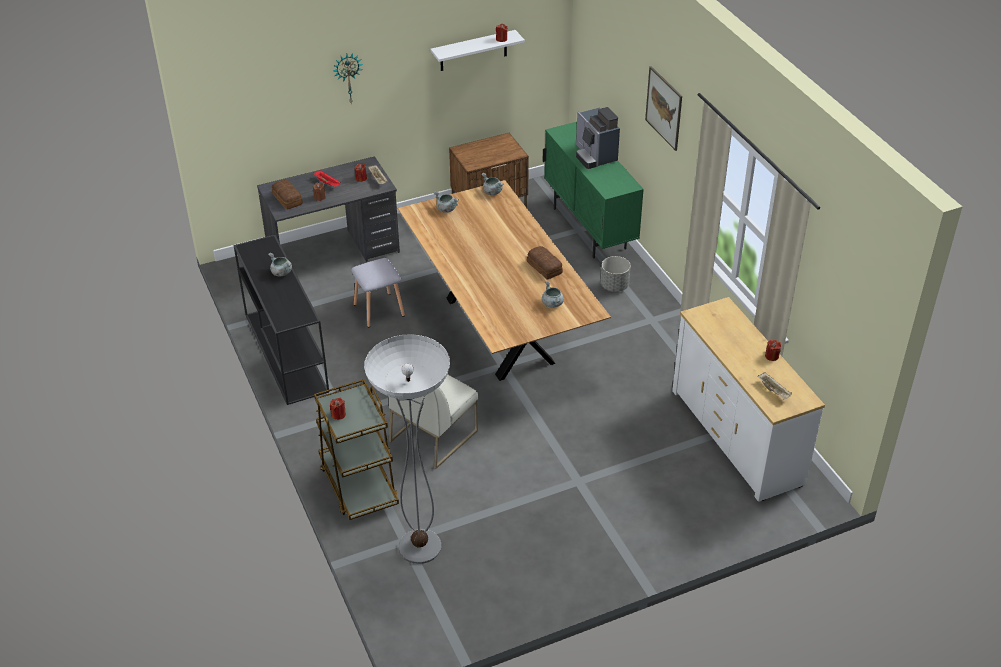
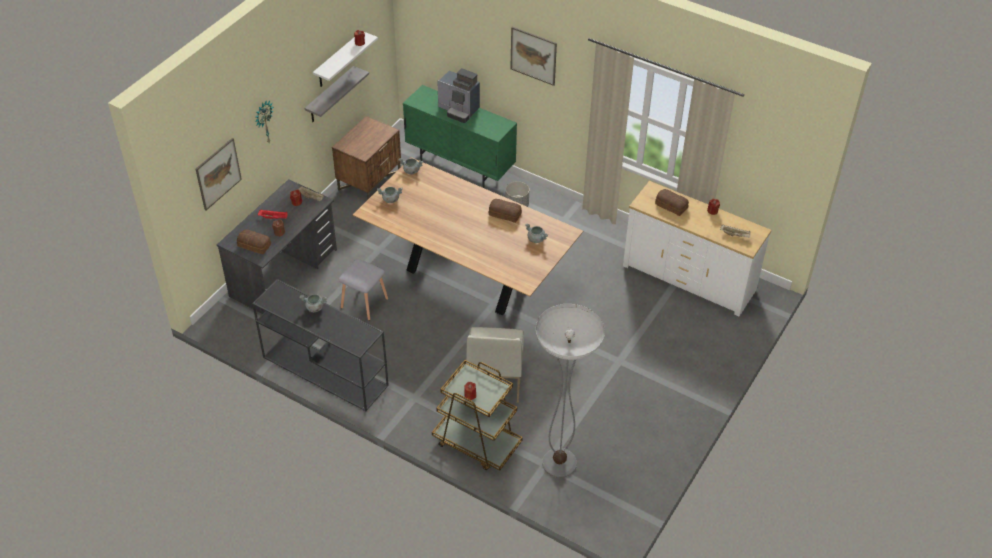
camera: 35 degrees left, 5 degrees up
(272, 108) = (218, 174): none -> picture
(455, 87) = (330, 95): none -> grey shelf
(728, 331) = (671, 205): none -> bread

